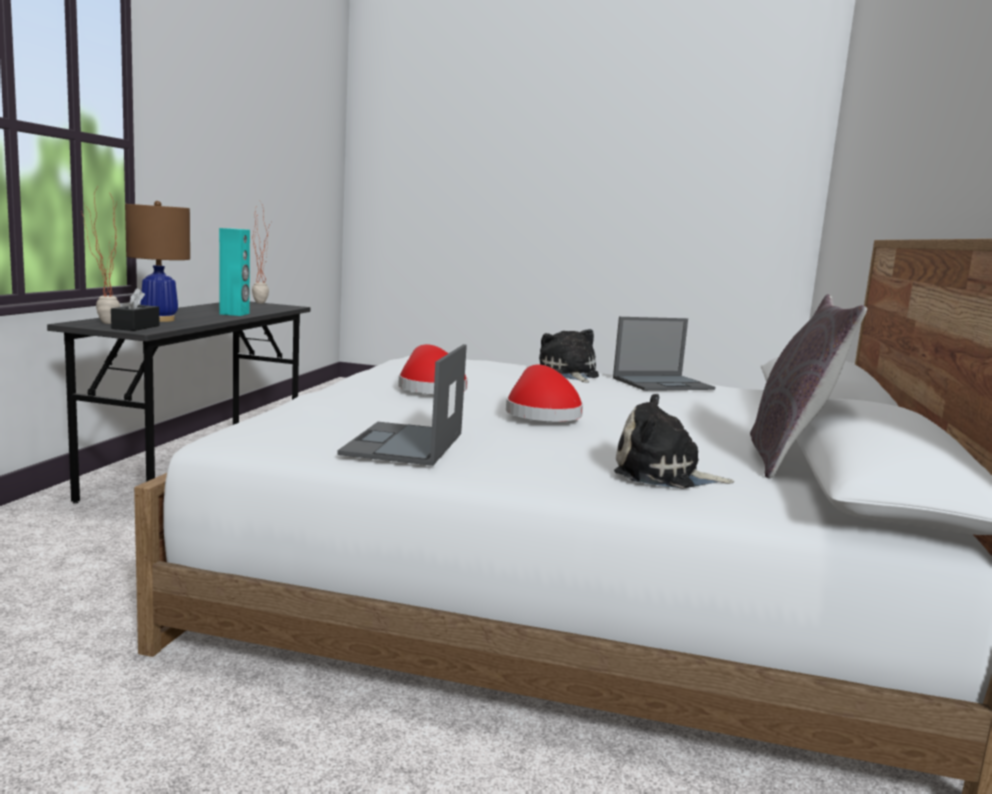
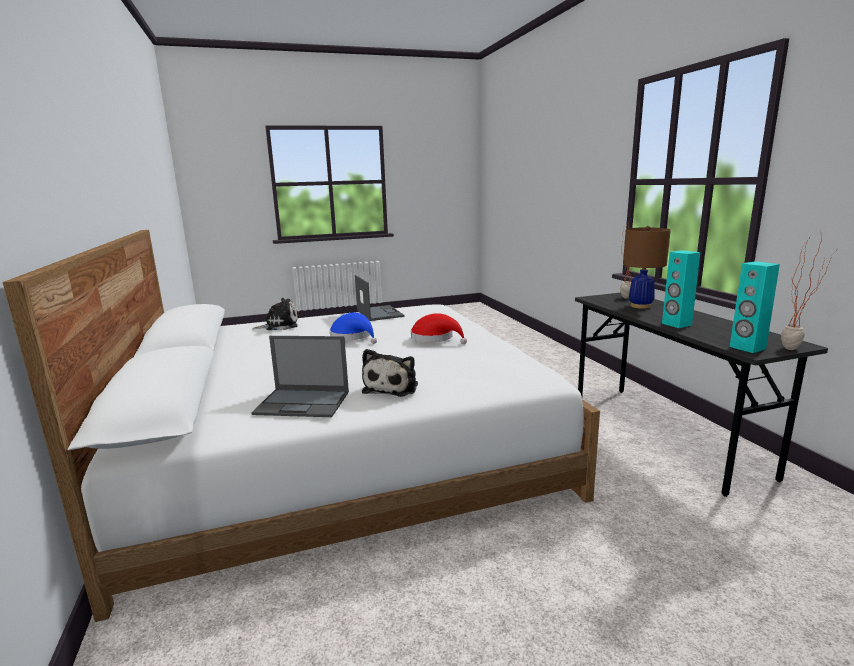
camera: 150 degrees right, 5 degrees up
(136, 327) = (605, 299): black tissue box -> none
(280, 307) = (747, 348): none -> turquoise speaker
(540, 413) = (353, 337): red hat -> blue hat
(568, 374) = (392, 387): plush toy -> plush toy turned 60 degrees clockwise
(663, 384) = (304, 403): laptop -> laptop turned 120 degrees counterclockwise
(789, 459) = (221, 346): grey pillow -> none

